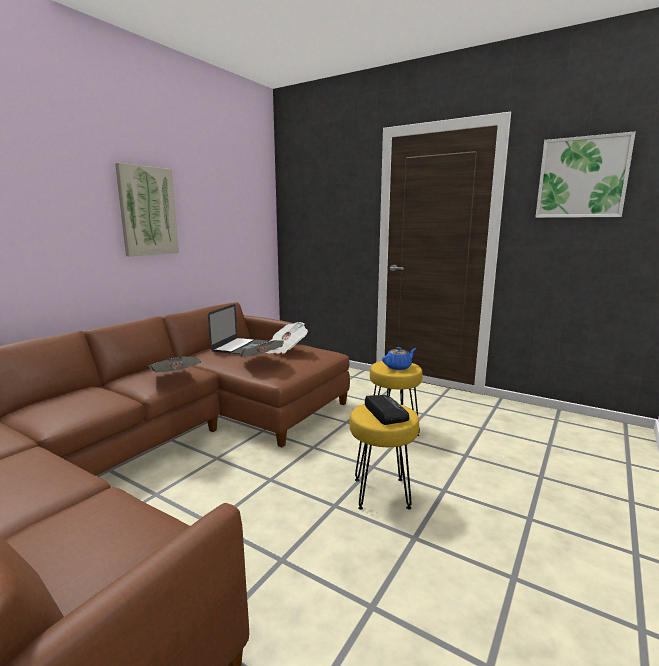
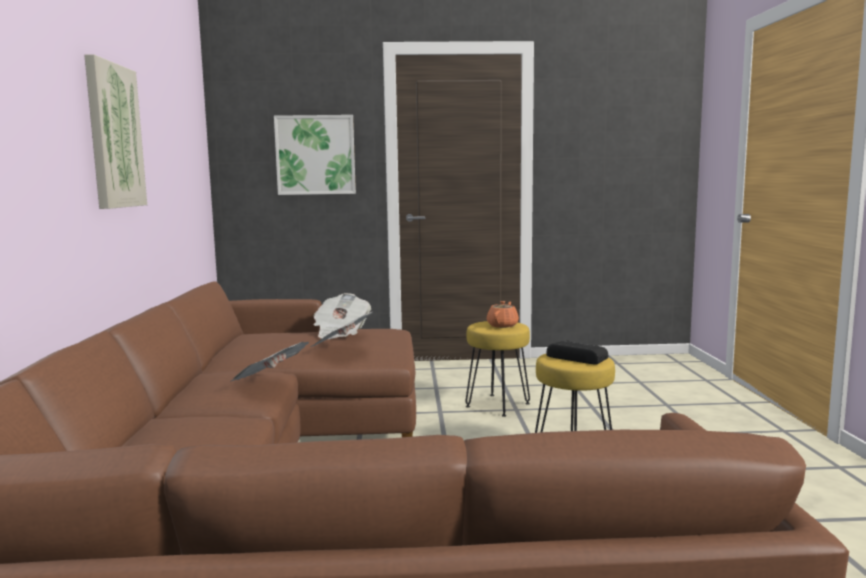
camera: 35 degrees left, 5 degrees down
(240, 346) = (270, 339): laptop -> none
(398, 367) = (503, 325): blue teapot -> orange teapot
(582, 177) = (606, 114): picture -> picture (315, 155)

